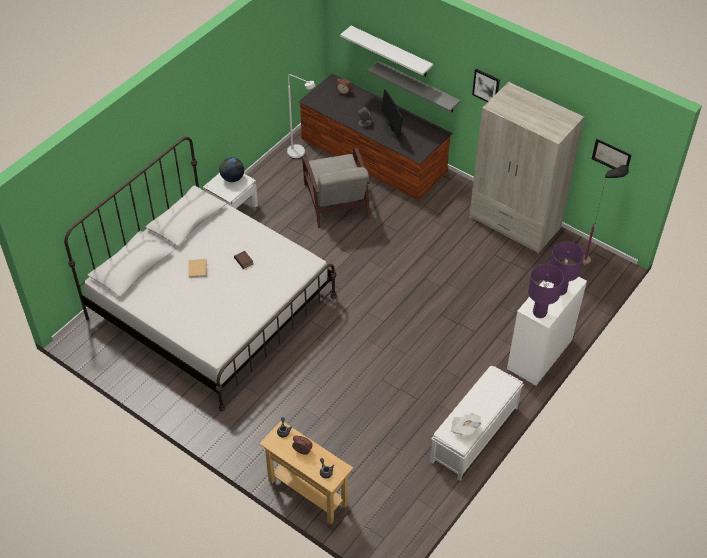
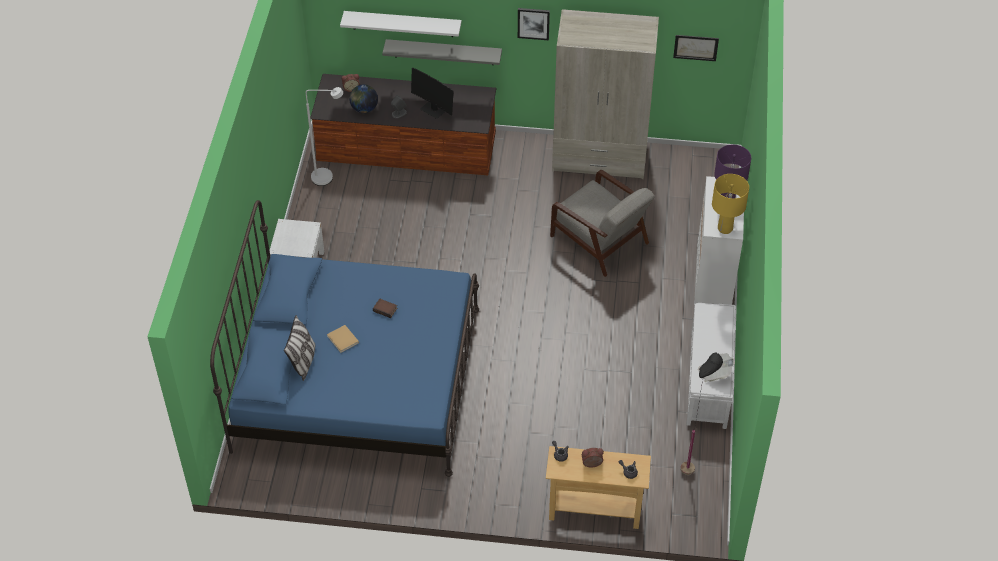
camera: 30 degrees left, 0 degrees up
(158, 272) = (303, 361): none -> pillow
(211, 307) = (357, 379): white bed -> blue bed
(232, 178) = (294, 231): globe -> globe (364, 109)
(337, 202) = (406, 212): grey armchair -> grey armchair (600, 240)
(539, 313) = (725, 228): purple table lamp -> yellow table lamp
(592, 259) = (697, 162): black floor lamp -> black floor lamp (693, 462)

